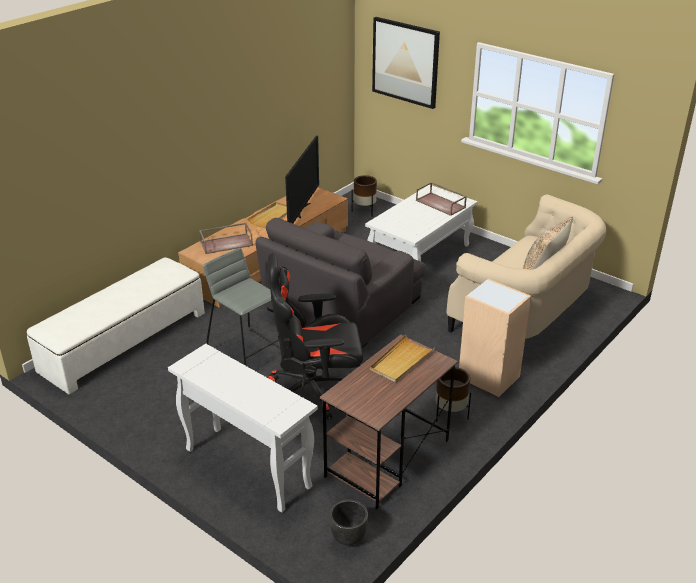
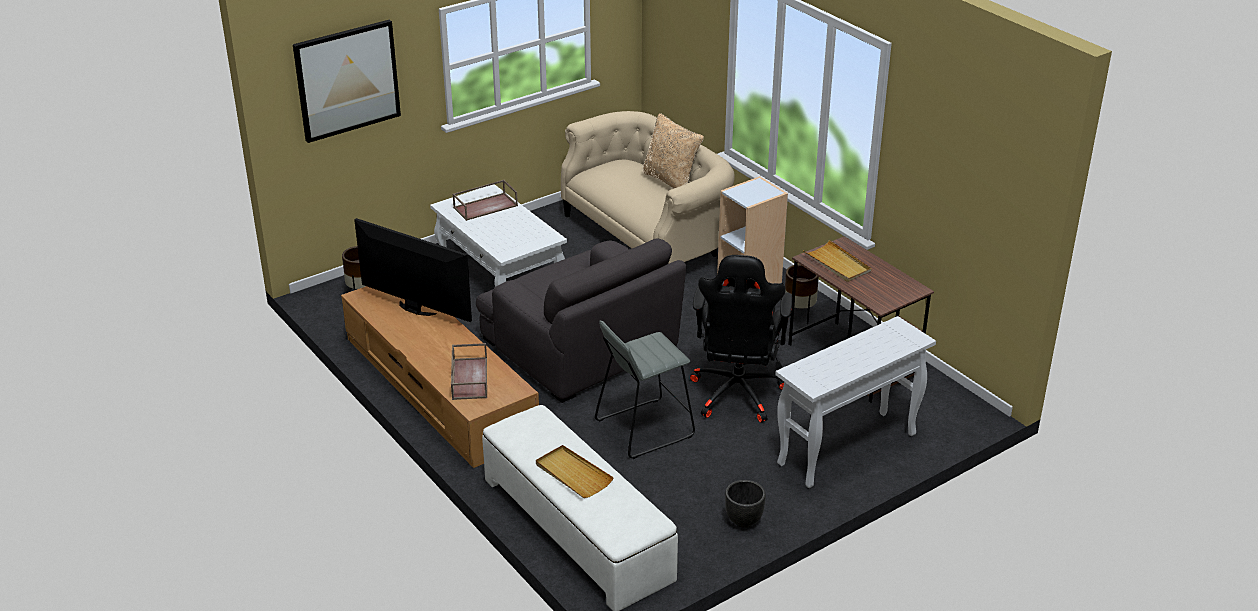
camera: 75 degrees left, 0 degrees up
(271, 216) = (417, 335): beige tray -> beige tray (573, 474)
(348, 538) = (952, 400): black planter -> black planter (743, 521)

